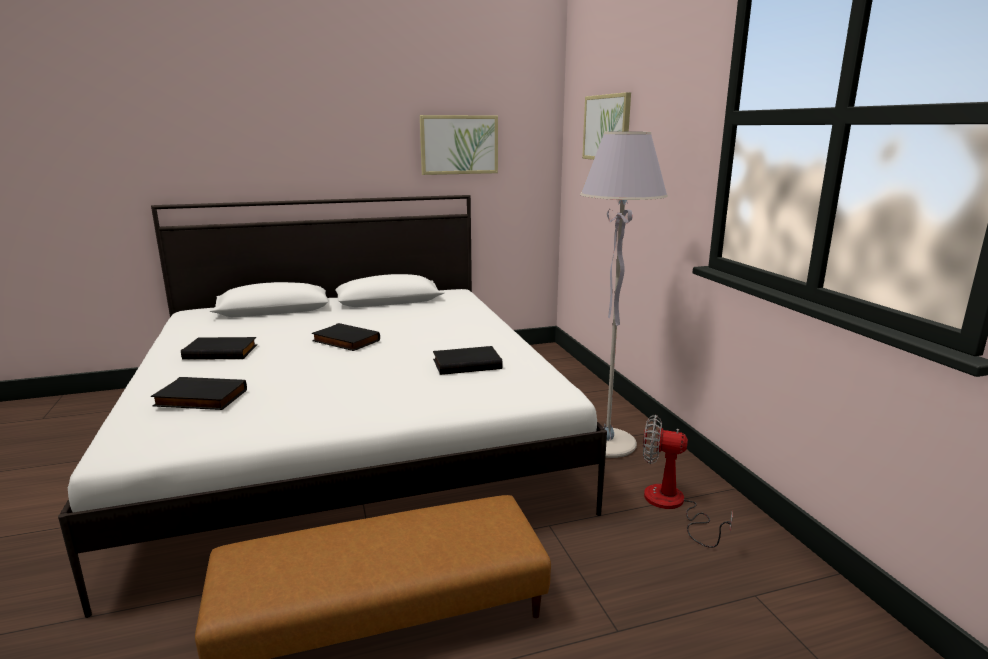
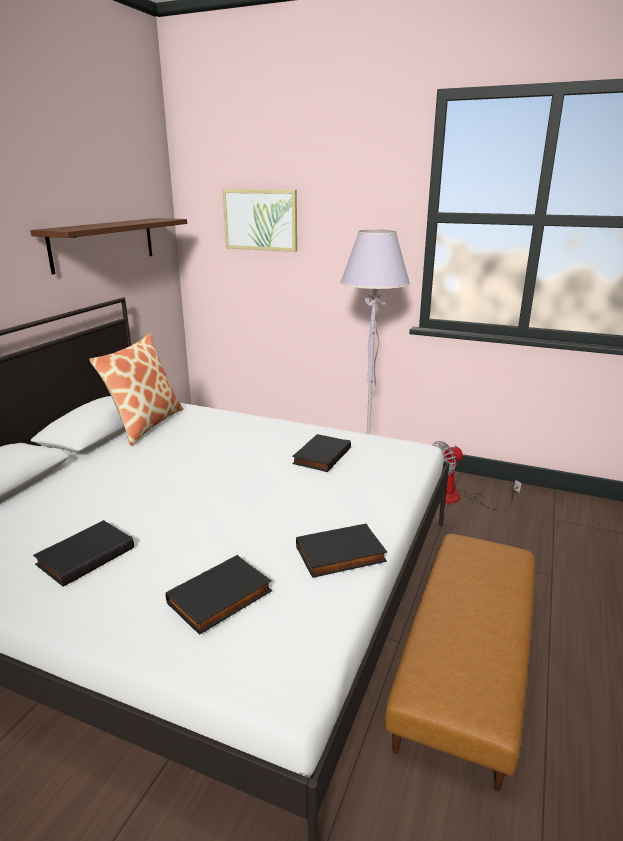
camera: 50 degrees left, 5 degrees up
(344, 341) = (182, 484): black book -> black book (340, 555)
(419, 304) = (145, 424): none -> pillow
(459, 145) = (104, 244): picture -> brown shelf

